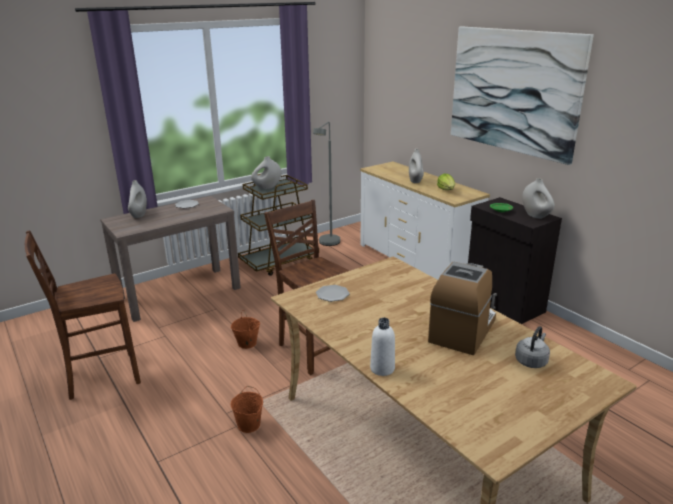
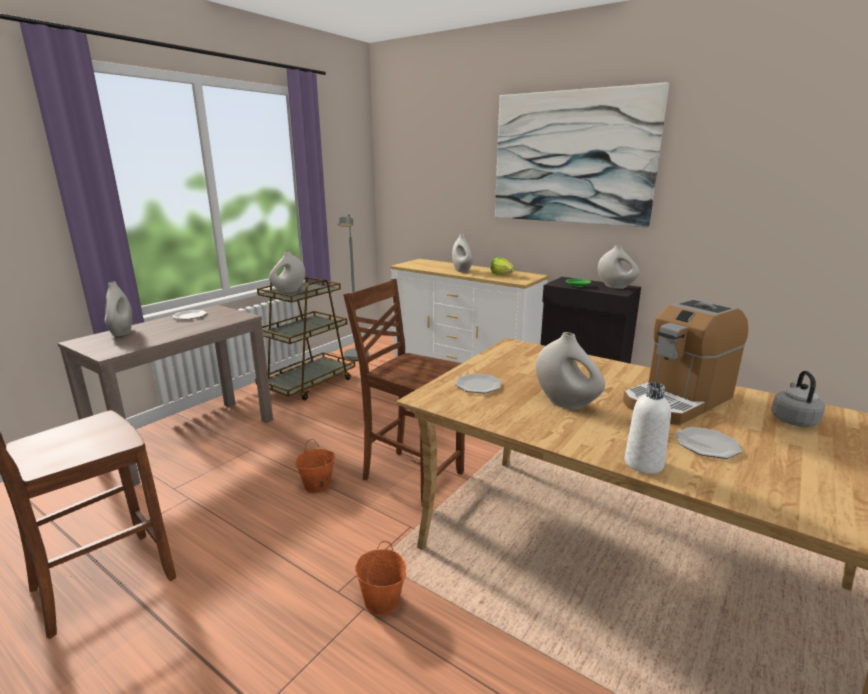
camera: 20 degrees left, 5 degrees down
(378, 318) = (566, 403): none -> white vase
(441, 365) = (706, 444): none -> plate
(462, 330) = (677, 400): coffee machine -> coffee machine turned 135 degrees counterclockwise

